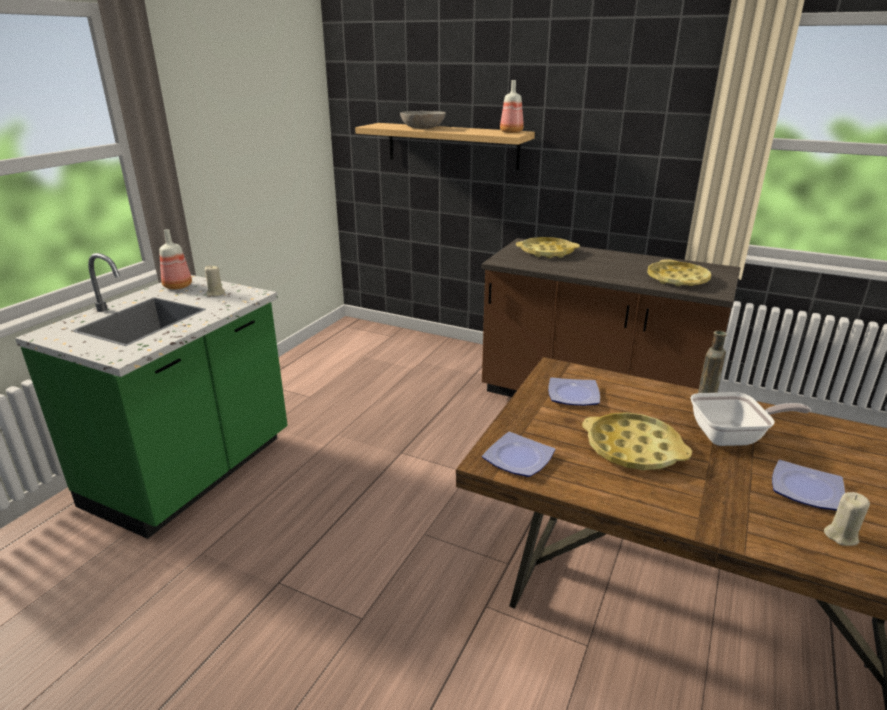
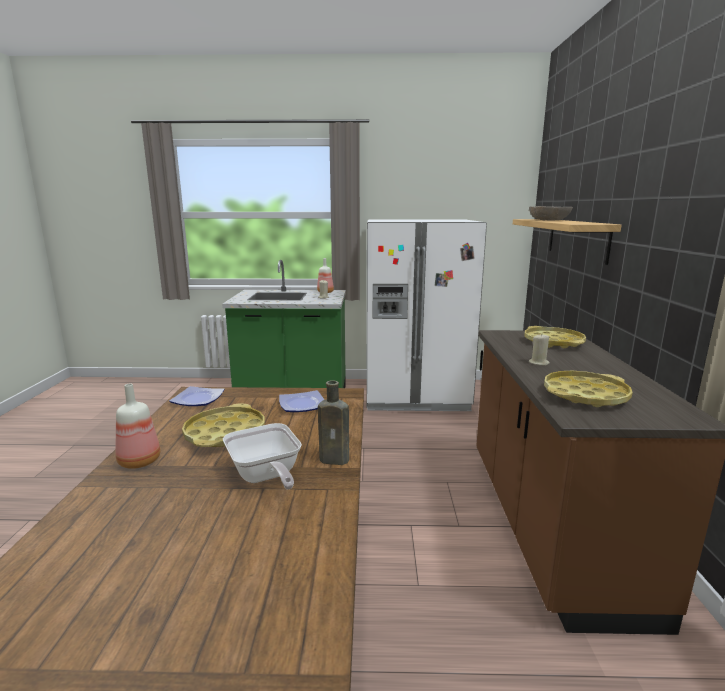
camera: 65 degrees right, 10 degrees down
(310, 380) = (415, 395): none -> white fridge
(512, 132) = (593, 223): bottle -> bottle (139, 462)
(807, 490) = (173, 519): plate -> none
(841, 536) = (94, 537): beige candle -> beige candle (539, 363)

